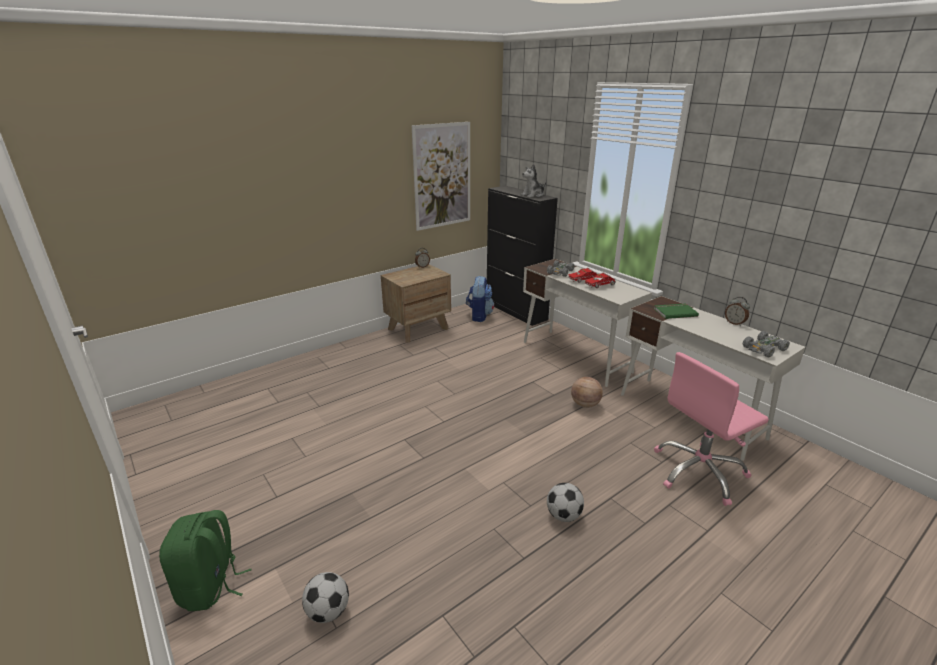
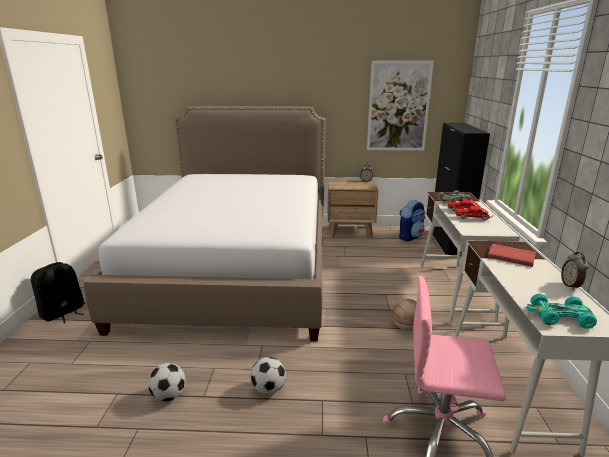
camera: 40 degrees right, 5 degrees down
(211, 586) = (63, 313): green backpack -> black backpack
(328, 612) = (79, 354): football -> football (169, 395)
(358, 416) = (237, 267): none -> bed
(533, 195) = (470, 129): plush toy -> none
(674, 312) = (511, 256): green book -> red book
(764, 349) = (559, 317): grey toy car -> turquoise toy car

